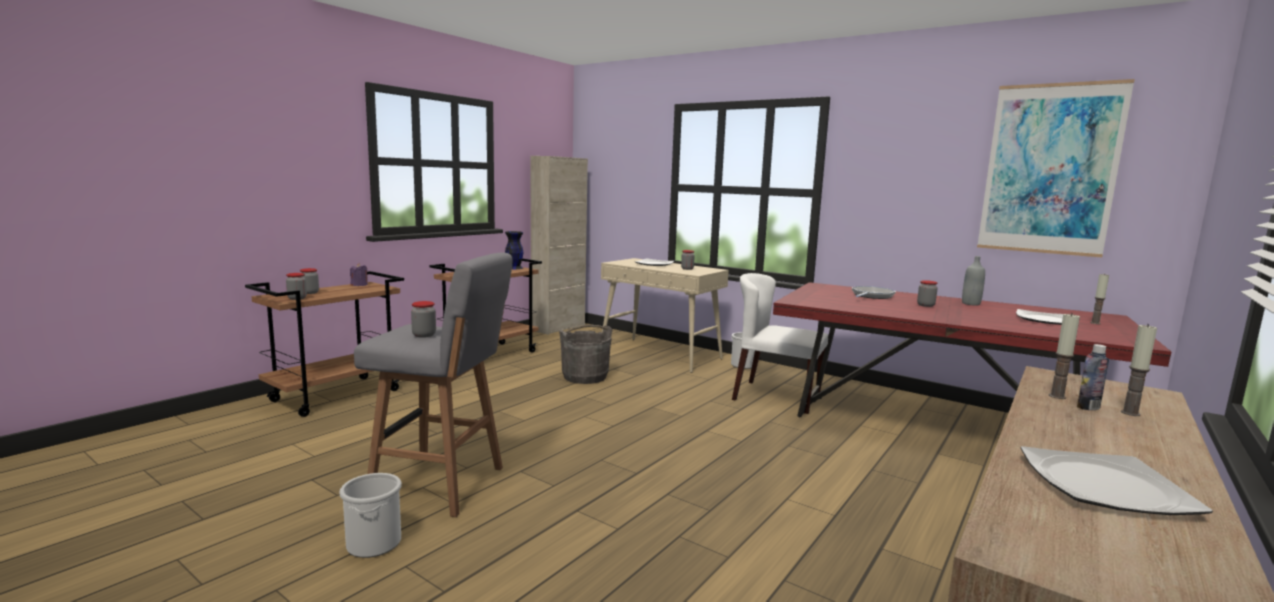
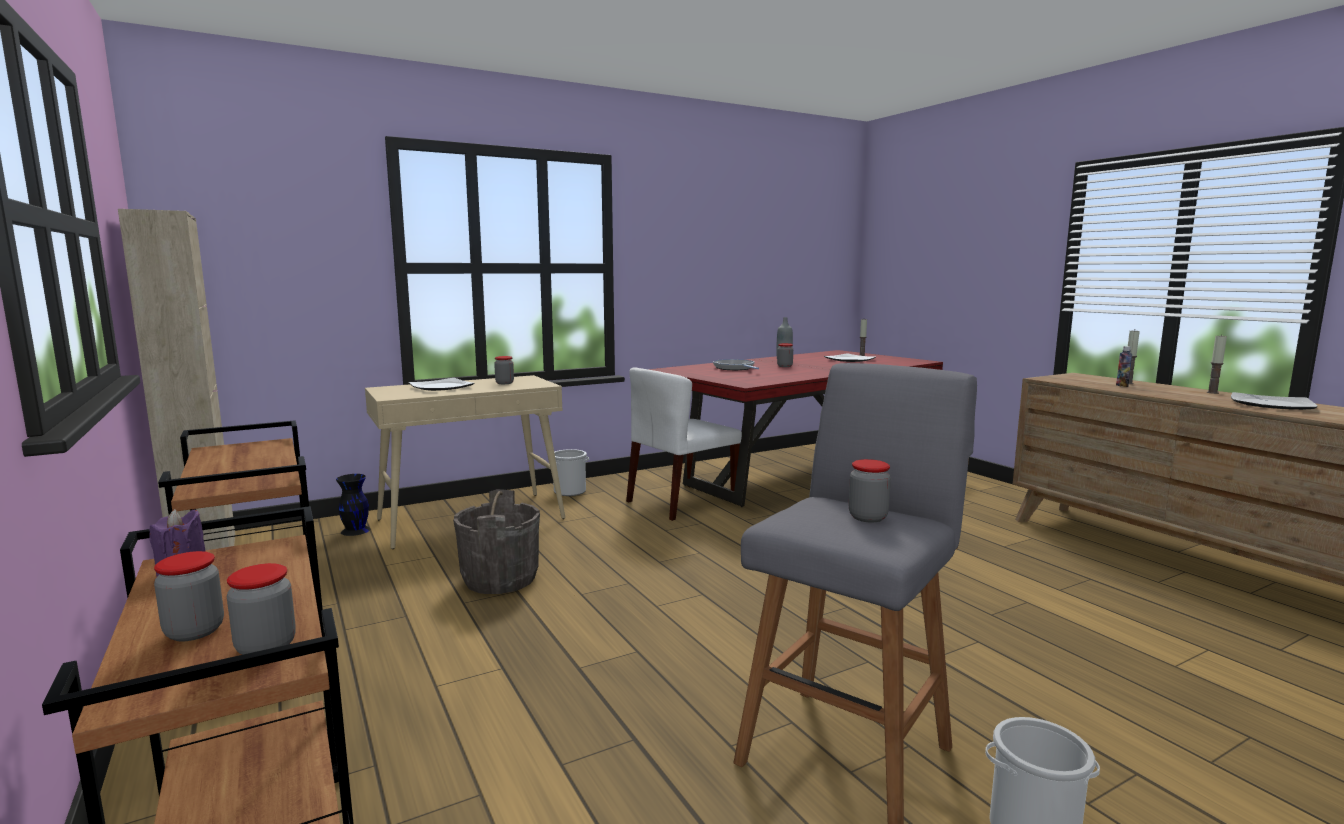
camera: 65 degrees left, 0 degrees up
(513, 268) = (240, 447): black vase -> black vase (355, 531)
(1049, 169) = (787, 240): picture -> none
(1057, 396) = (1100, 385): candle -> candle (1212, 392)

